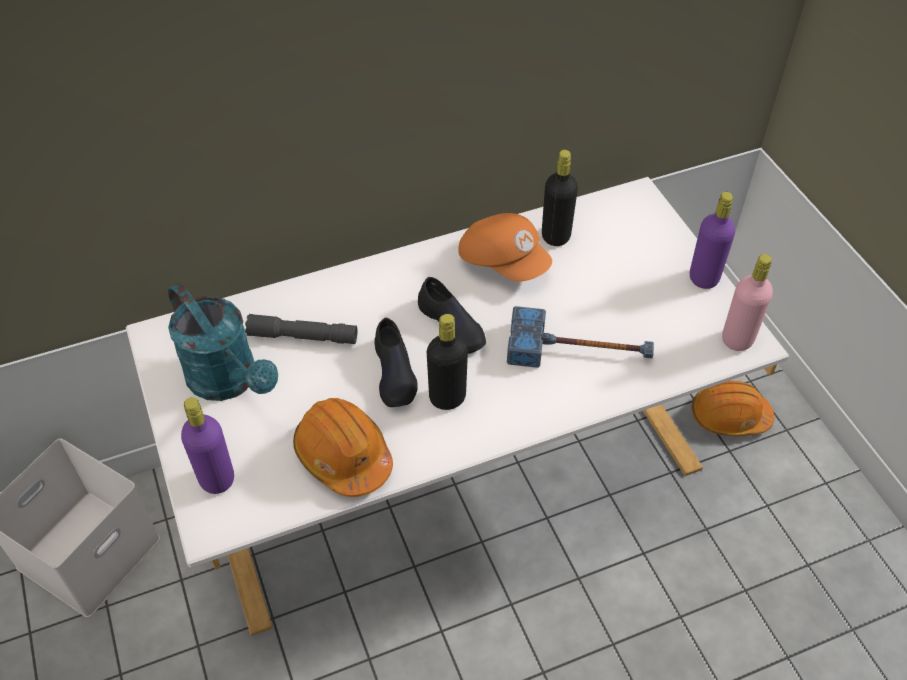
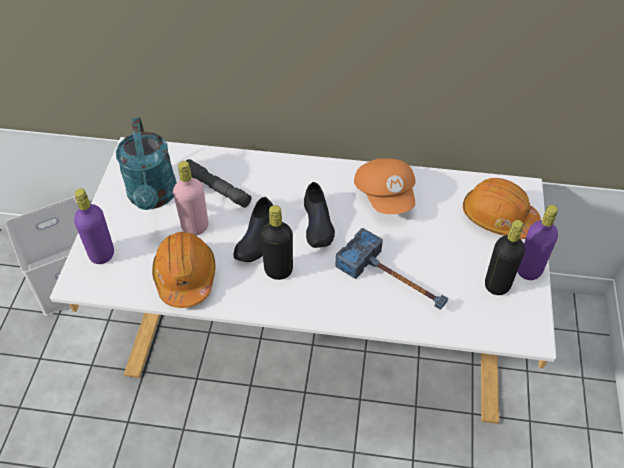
camera: 30 degrees right, 0 degrees up
(555, 236) = (437, 193): black bottle -> black bottle (497, 285)
(729, 416) = (546, 396): orange hard hat -> orange hard hat (498, 217)
(737, 339) = (521, 327): pink bottle -> pink bottle (195, 227)

